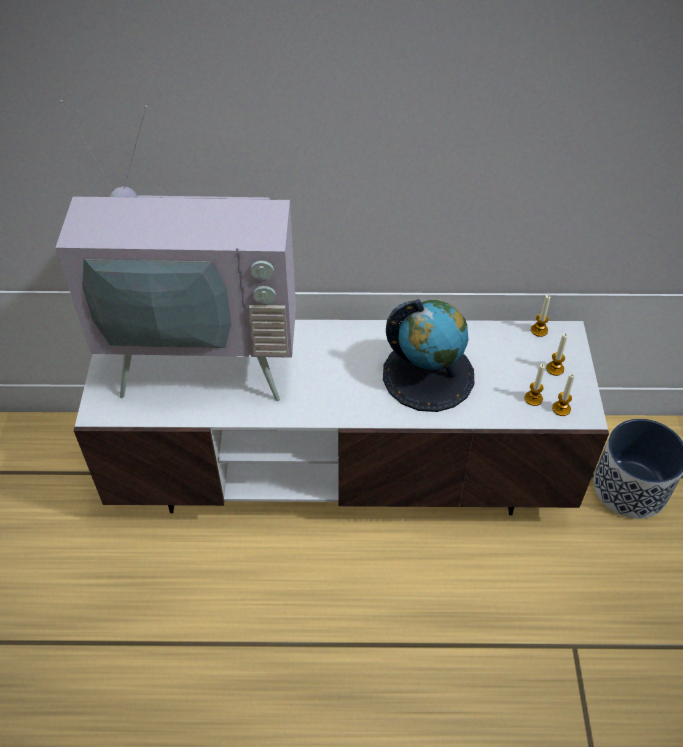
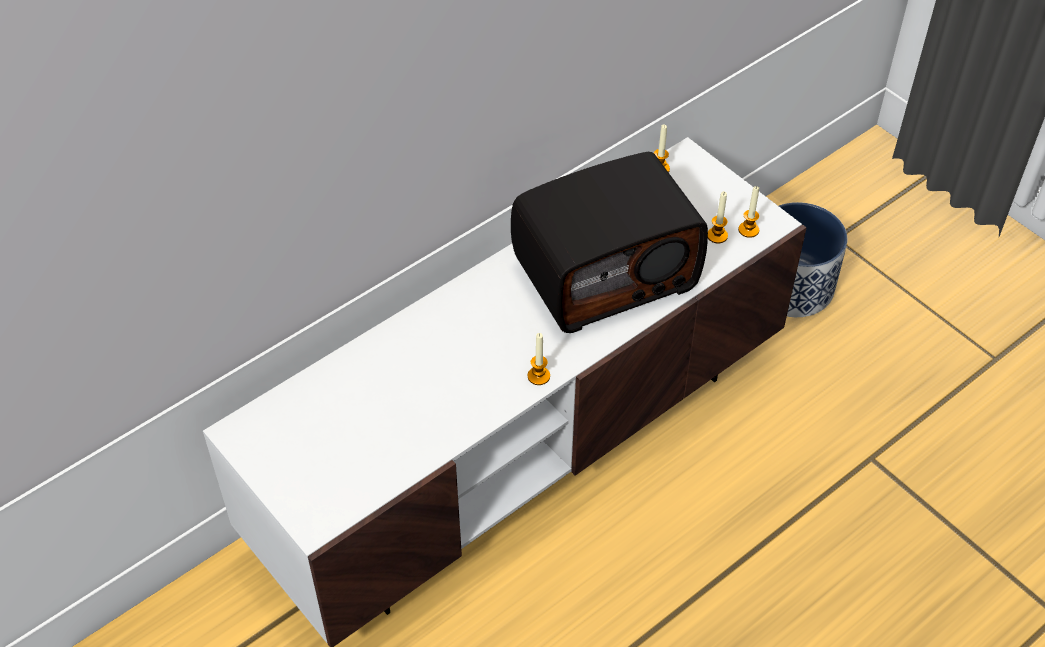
camera: 40 degrees left, 0 degrees up
(206, 359) = (372, 397): television -> none
(428, 375) = (605, 272): globe -> radio
(555, 369) = (708, 197): candle -> candle (538, 376)

